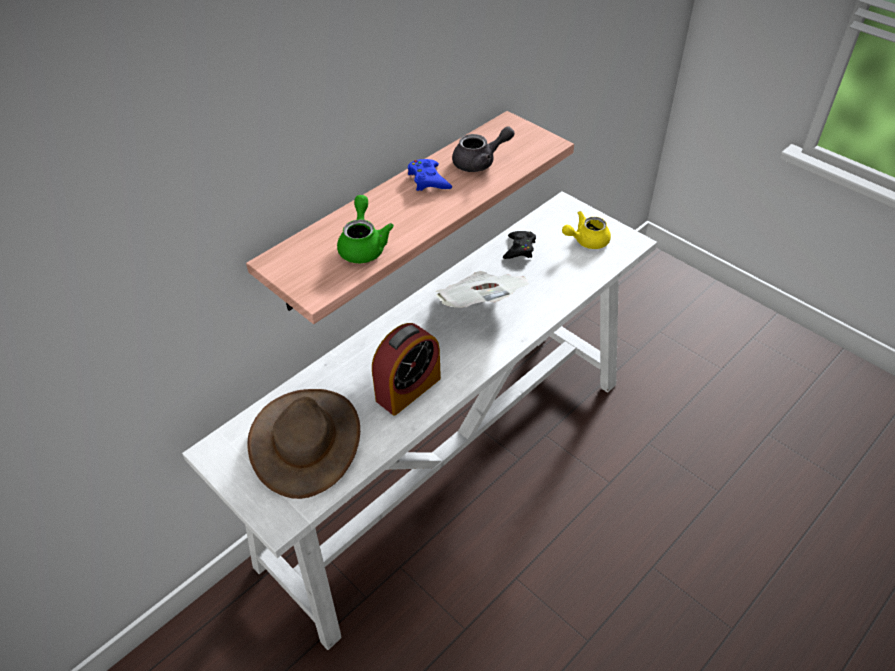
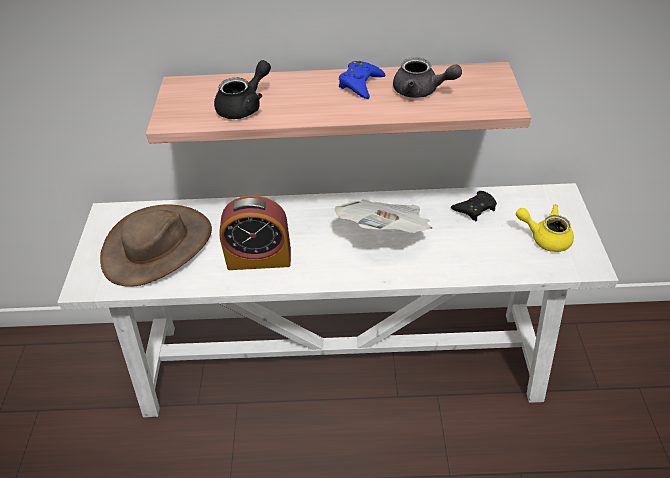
camera: 45 degrees right, 0 degrees up
(363, 245) = (245, 106): green teapot -> black teapot

